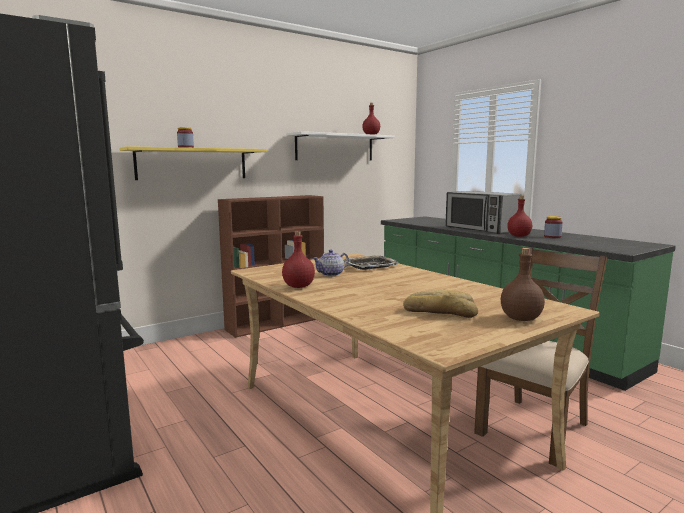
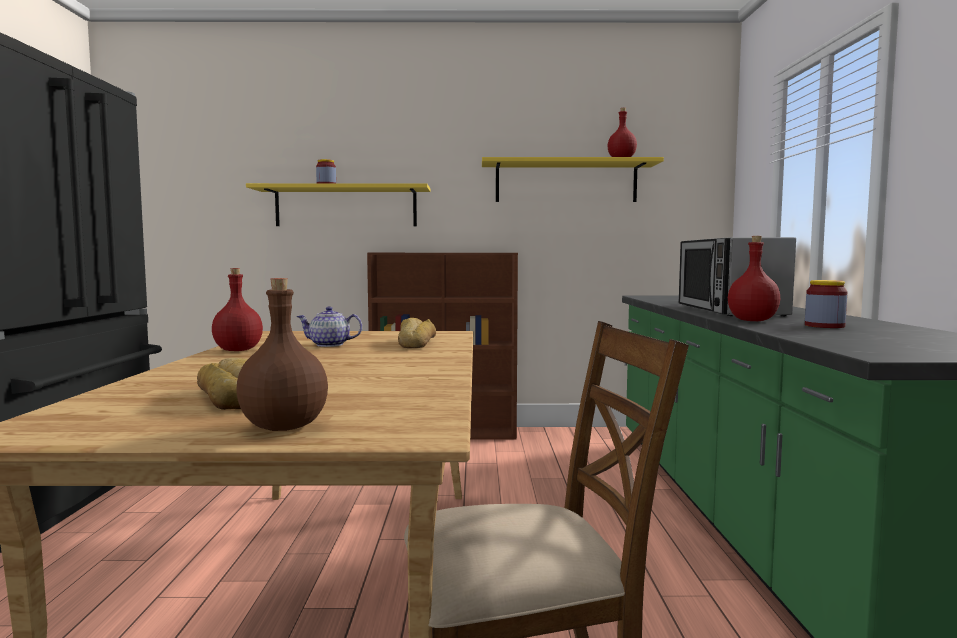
camera: 35 degrees right, 5 degrees down
(335, 147) = (566, 182): white shelf -> yellow shelf
(370, 266) = (415, 343): tray -> bread

